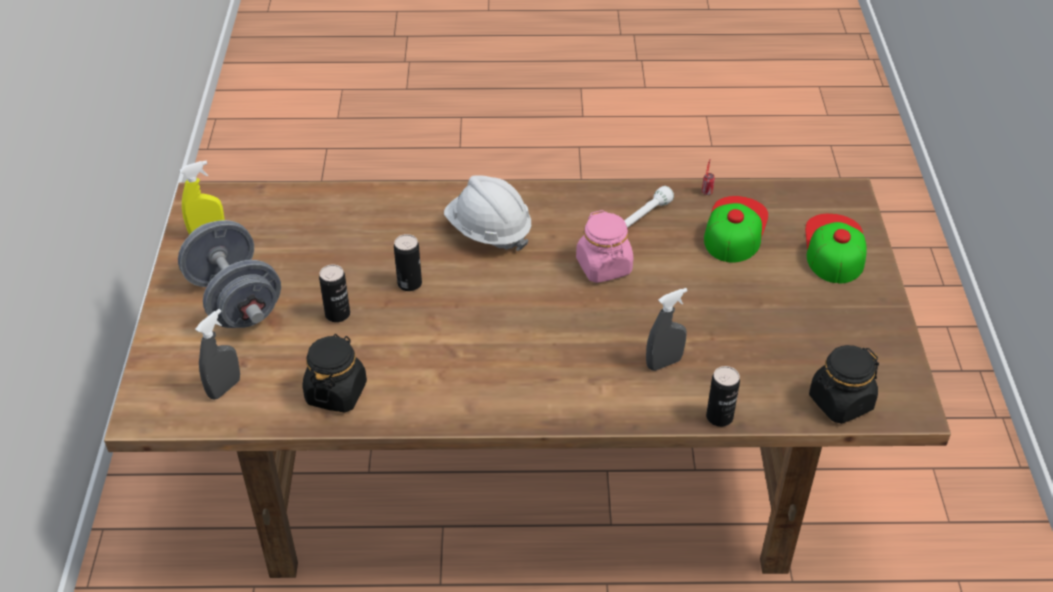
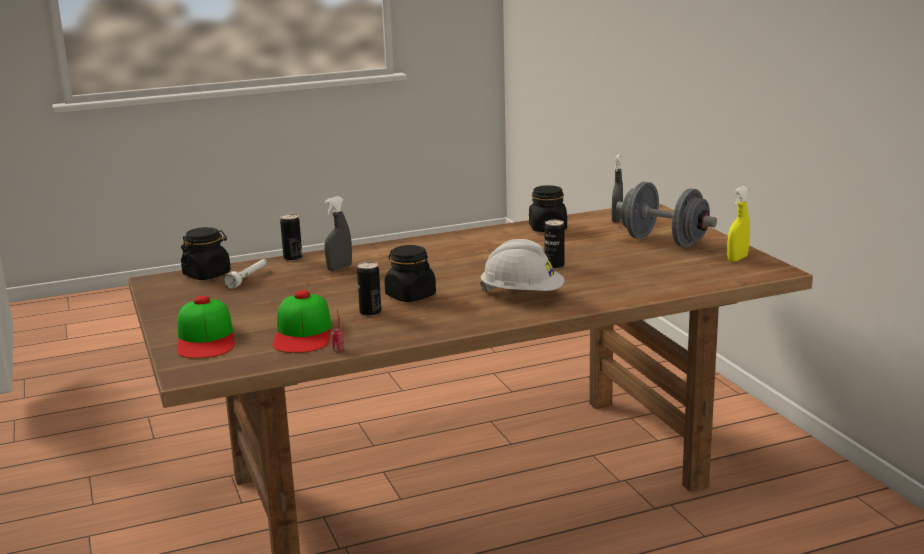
camera: 160 degrees right, 25 degrees down
(337, 314) = (587, 248): can -> can (370, 312)
(604, 267) = (410, 296): pink jar -> black jar
(644, 216) = (392, 325): white flashlight -> white flashlight (248, 278)

